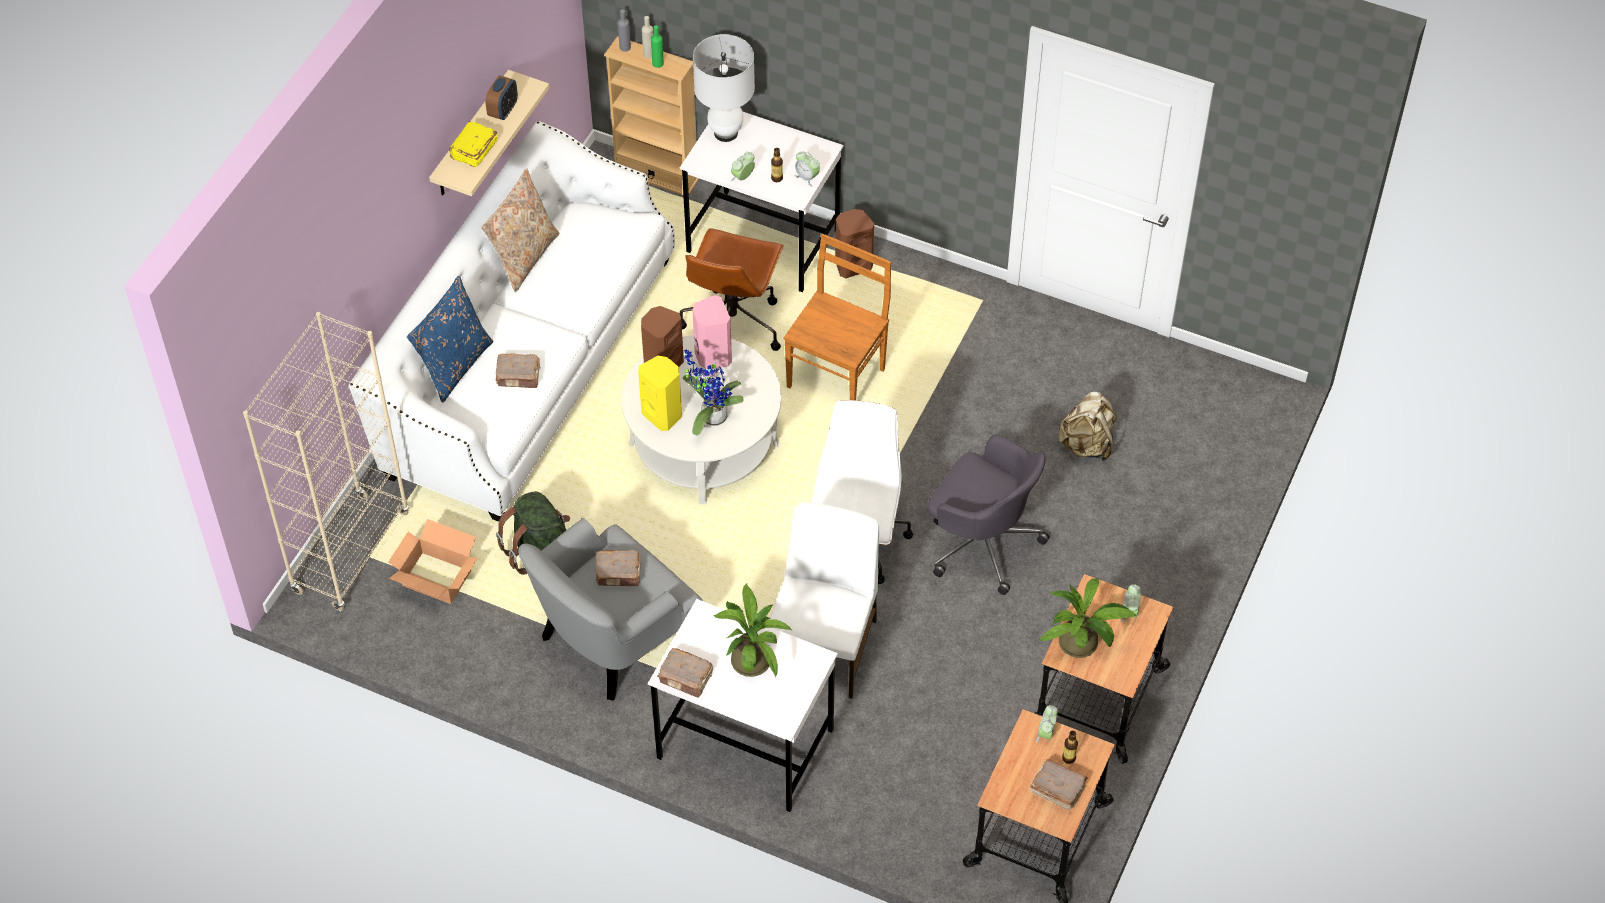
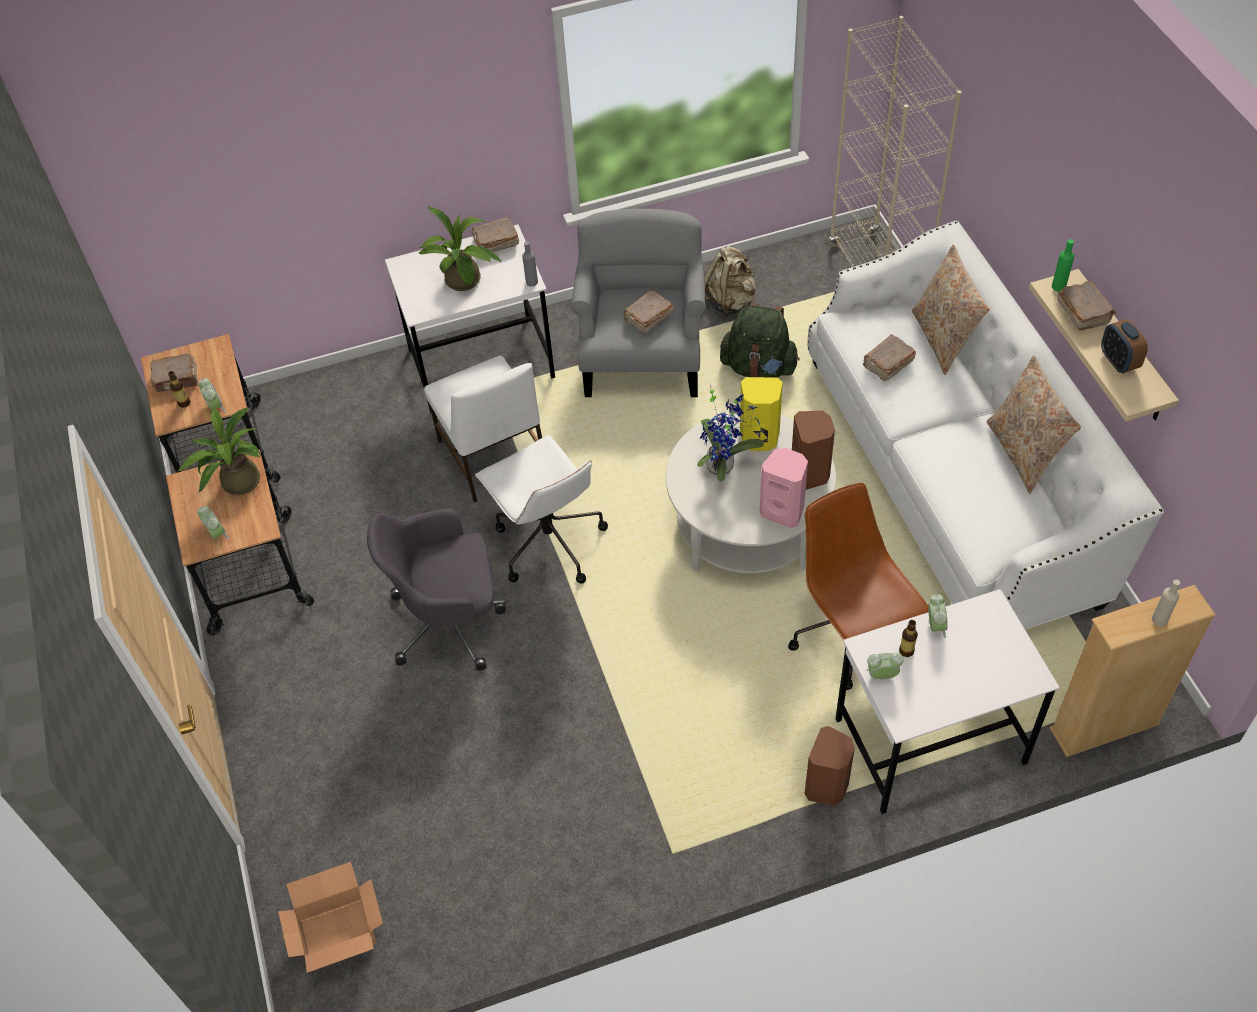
camera: 140 degrees right, 0 degrees up
(437, 579) = (802, 304): cardboard box -> cardboard box (337, 931)
(455, 365) = (943, 339): blue pillow -> beige pillow
(473, 150) = (1082, 312): yellow book -> brown book
(625, 47) = (1189, 607): grey bottle -> grey bottle (532, 282)
(658, 63) = (1136, 616): green bottle -> green bottle (1058, 286)
(725, 133) = (1012, 658): white table lamp -> none
(837, 376) = (714, 665): brown chair -> none
(1087, 445) = (439, 780): beige backpack -> beige backpack (730, 301)

